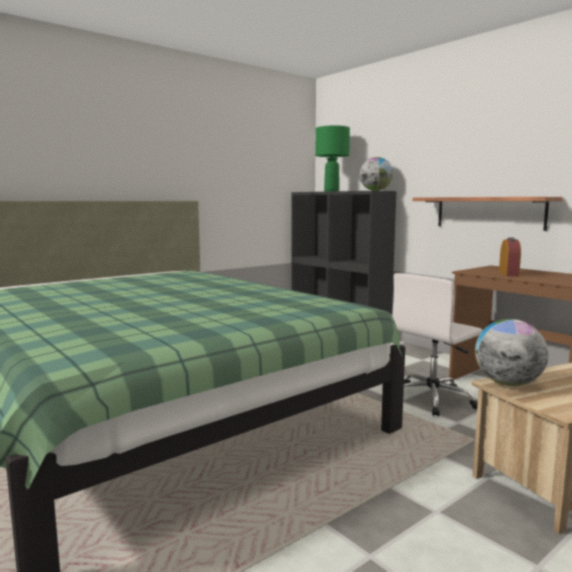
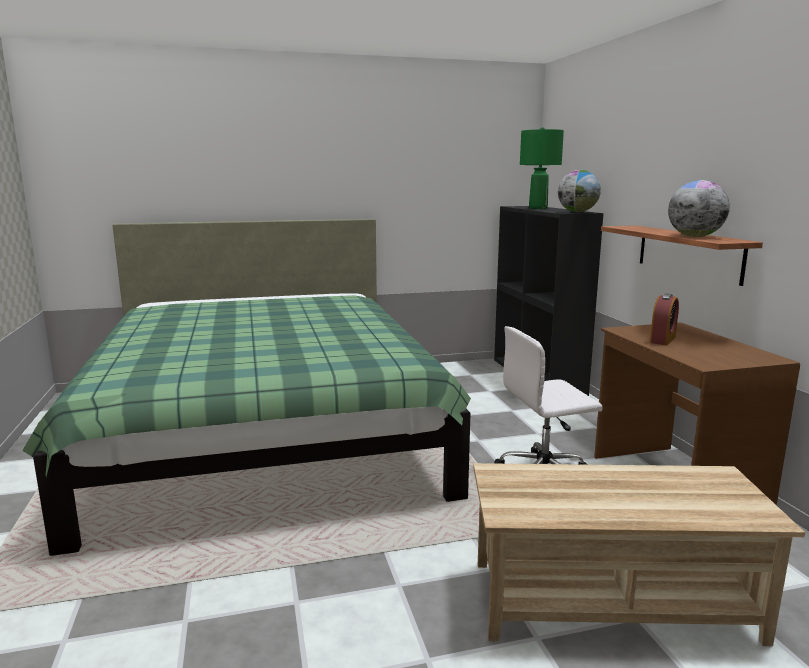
camera: 25 degrees right, 5 degrees up
(508, 383) = (504, 474): globe -> globe (694, 236)

